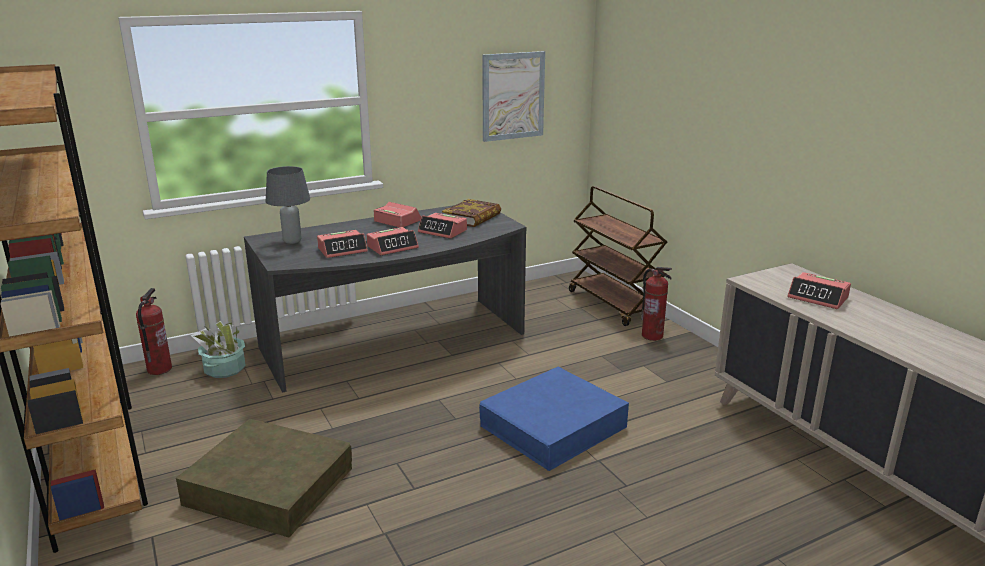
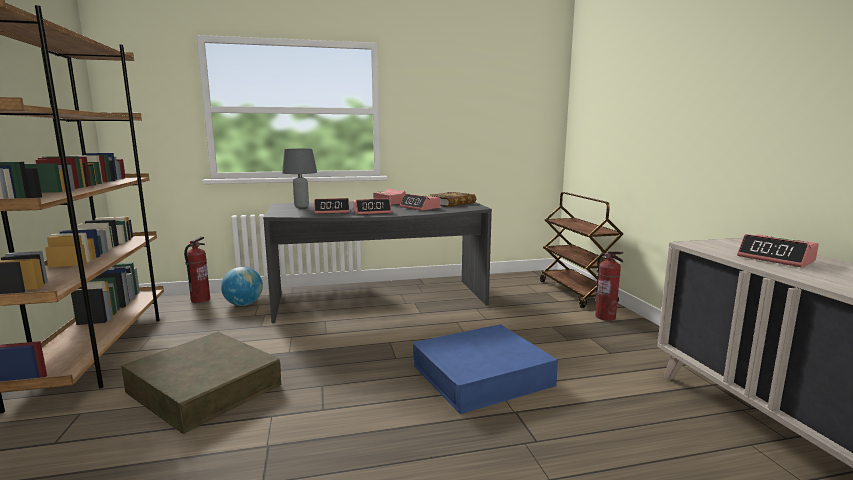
camera: 15 degrees right, 10 degrees down
(224, 369) = (243, 304): potted plant -> globe
(513, 96) = (498, 119): picture -> none

